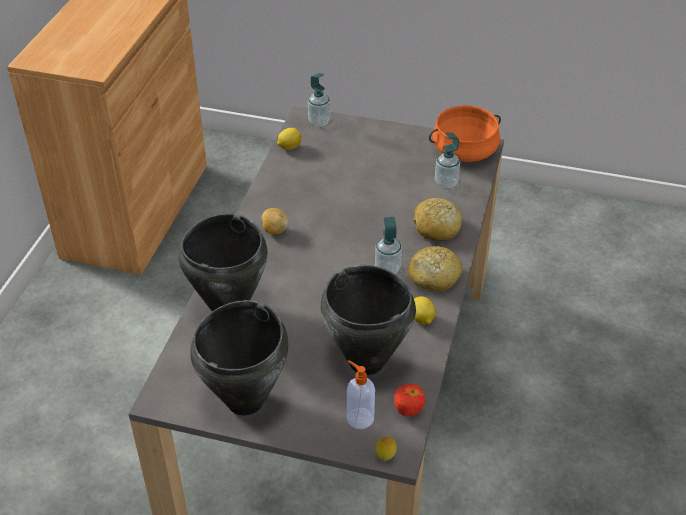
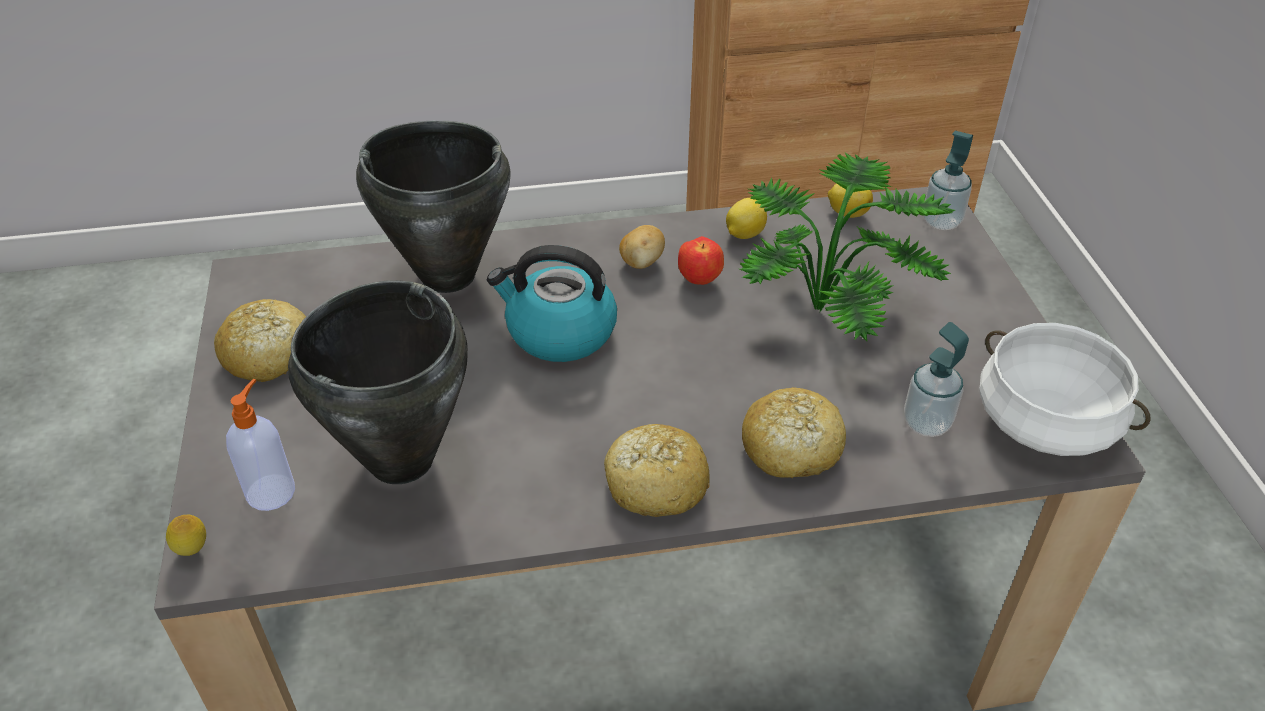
camera: 65 degrees right, 0 degrees up
(246, 400) = (269, 355): black cooking pot -> bread
(309, 277) = (559, 332): none -> kettle
(356, 180) = (832, 309): none -> potted plant
(387, 269) = (635, 416): soap dispenser -> none
(408, 410) = (307, 550): apple -> apple (700, 280)
(421, 319) = (535, 500): lemon -> lemon (744, 234)
(464, 150) = (1046, 421): orange cooking pot -> white cooking pot

